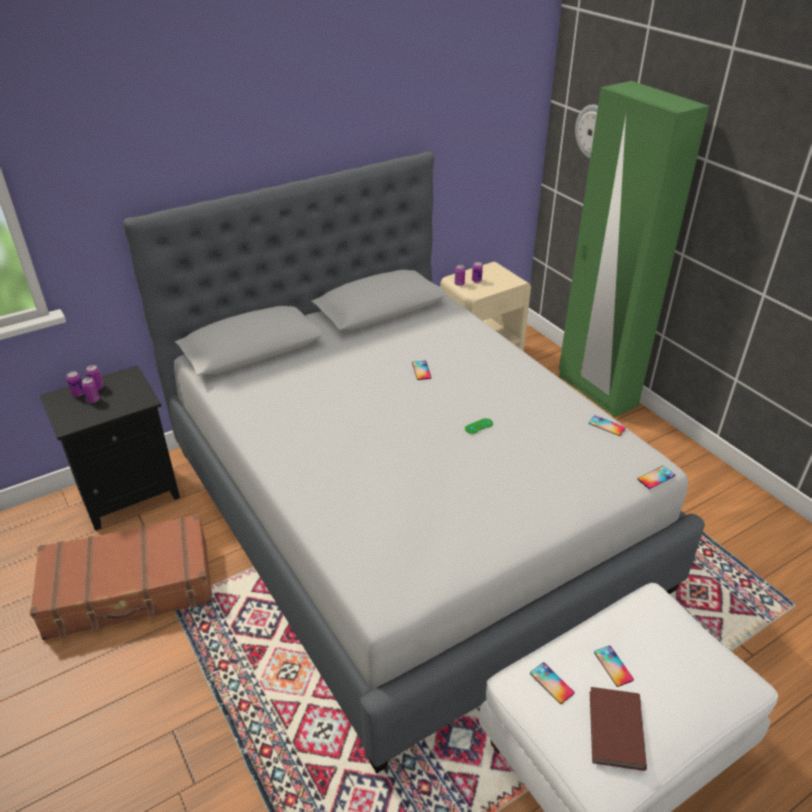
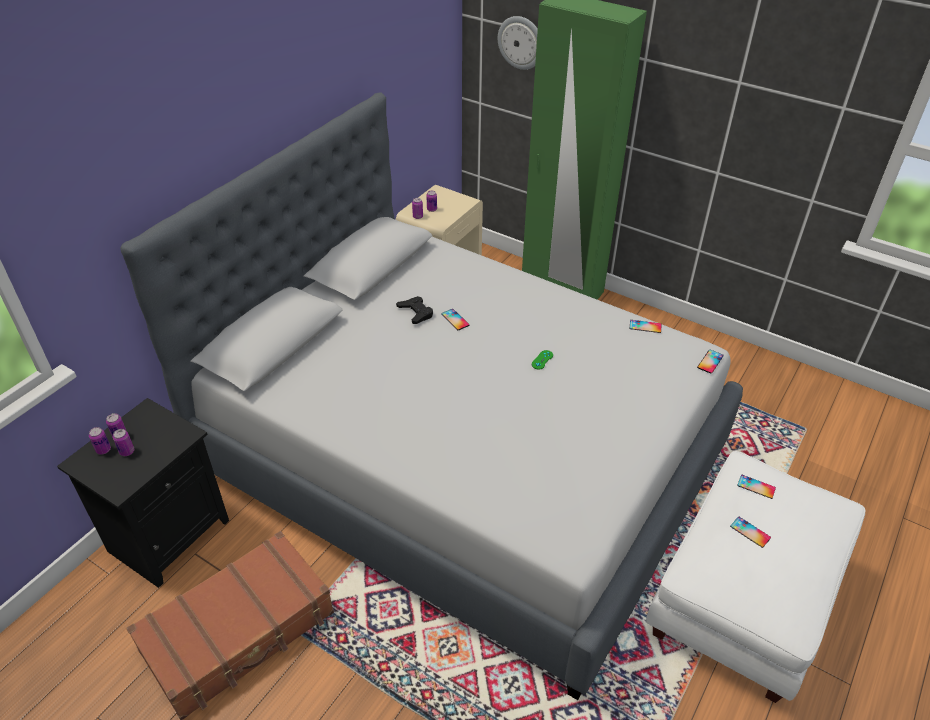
camera: 25 degrees left, 5 degrees up
(390, 355) = (416, 313): none -> black game controller
(551, 683) = (715, 565): phone -> phone (756, 487)
(614, 730) = (780, 583): brown book -> none

